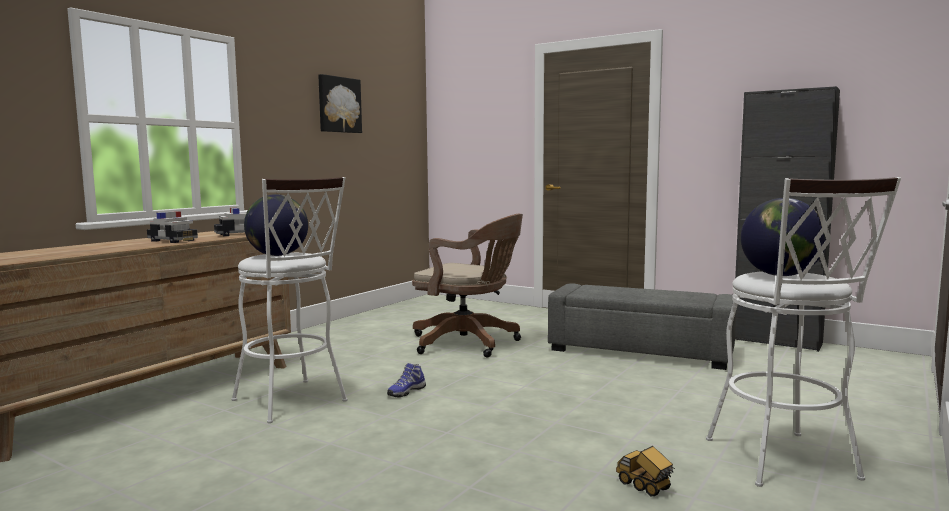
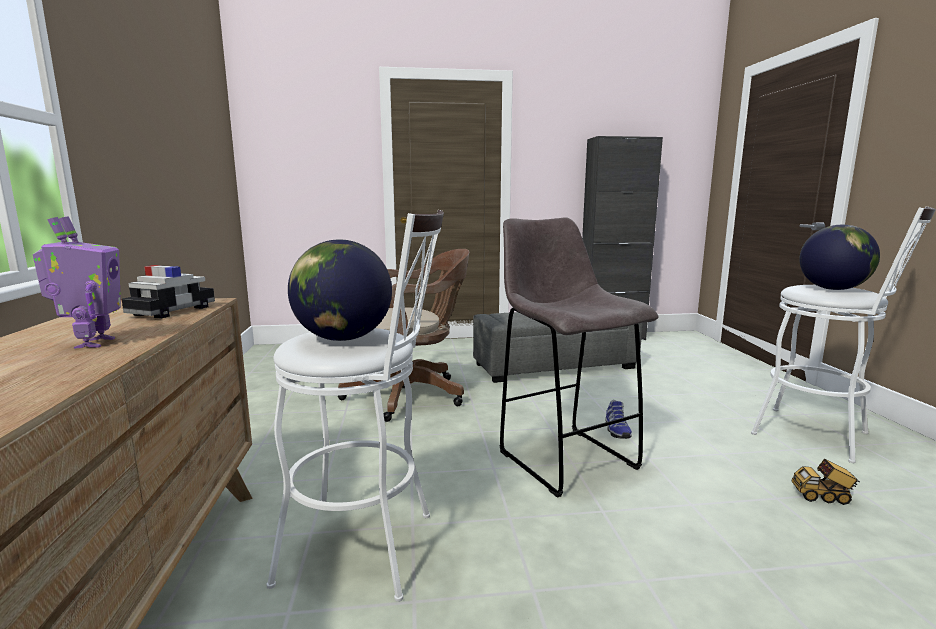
camera: 40 degrees left, 5 degrees up
(173, 240) = (92, 343): toy car -> toy robot
(338, 105) = (165, 107): picture -> none
(406, 392) = (466, 475): shoe -> shoe (616, 430)
(491, 403) = (564, 458): none -> grey stool

